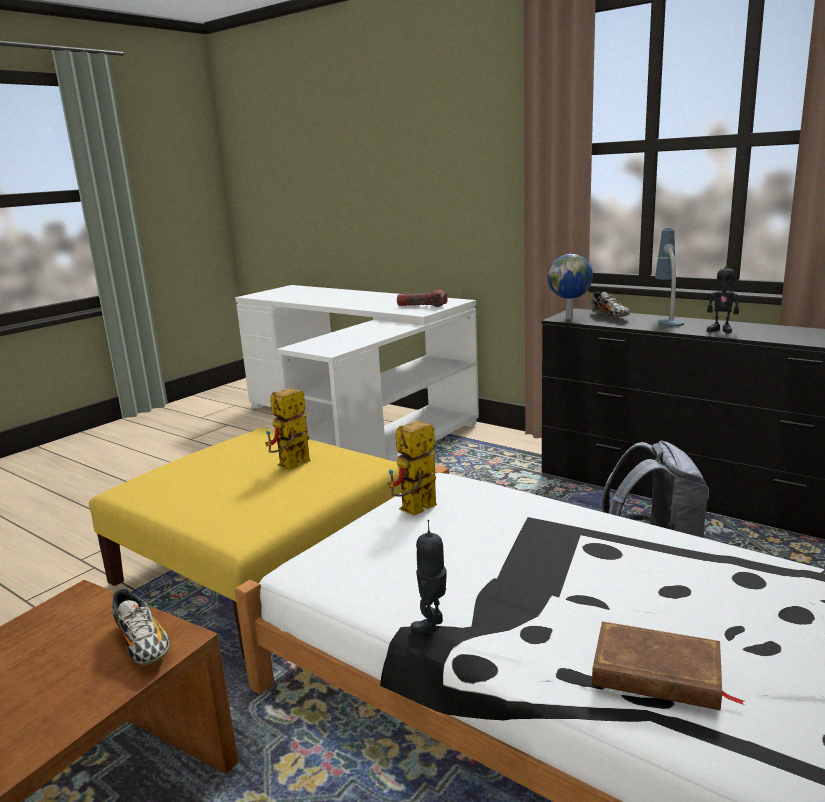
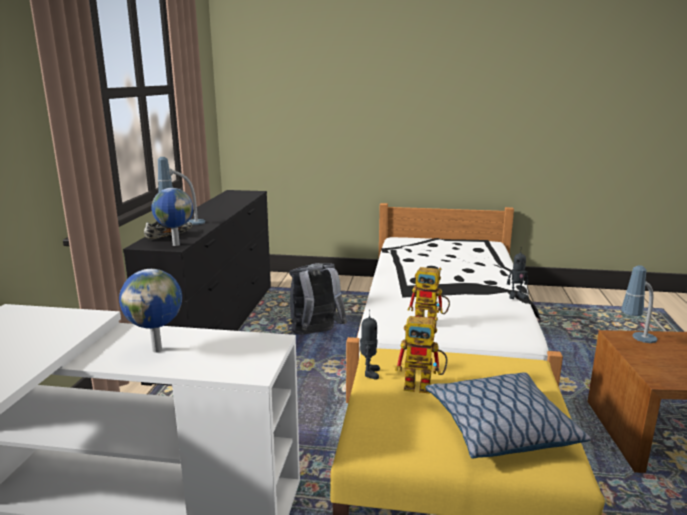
camera: 120 degrees left, 0 degrees up
(143, 644) = (635, 342): shoe -> table lamp
(194, 477) = (499, 428): none -> pillow
(365, 332) = (158, 349): none -> globe
(422, 306) = (42, 325): flashlight -> none
(657, 673) = (486, 264): brown book -> none
(720, 330) = (215, 214): toy robot -> toy robot (369, 373)

